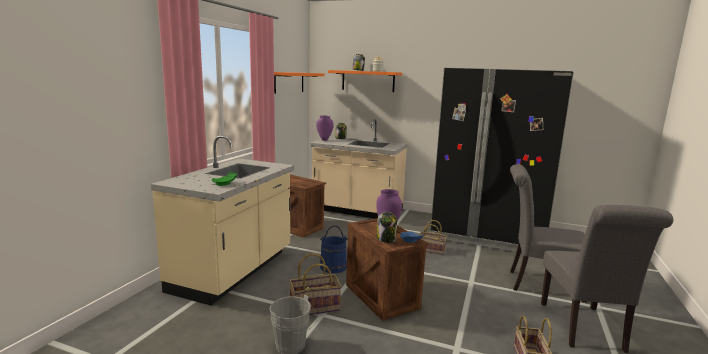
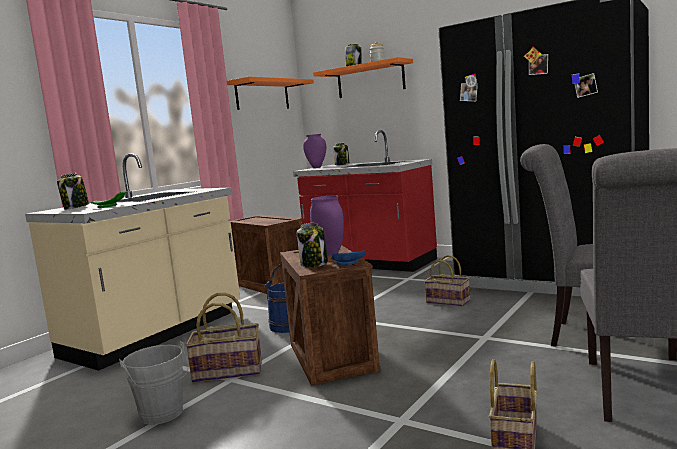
camera: 15 degrees right, 5 degrees down
(191, 180) = (76, 207): none -> jar
(357, 211) = (370, 263): beige counter -> red counter

